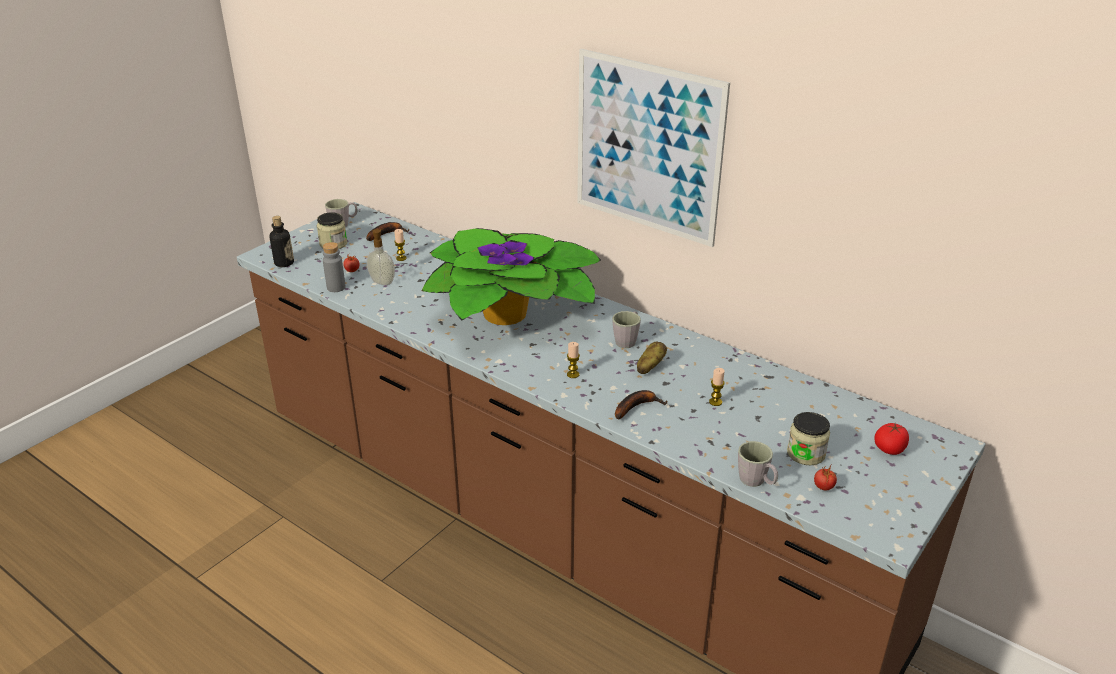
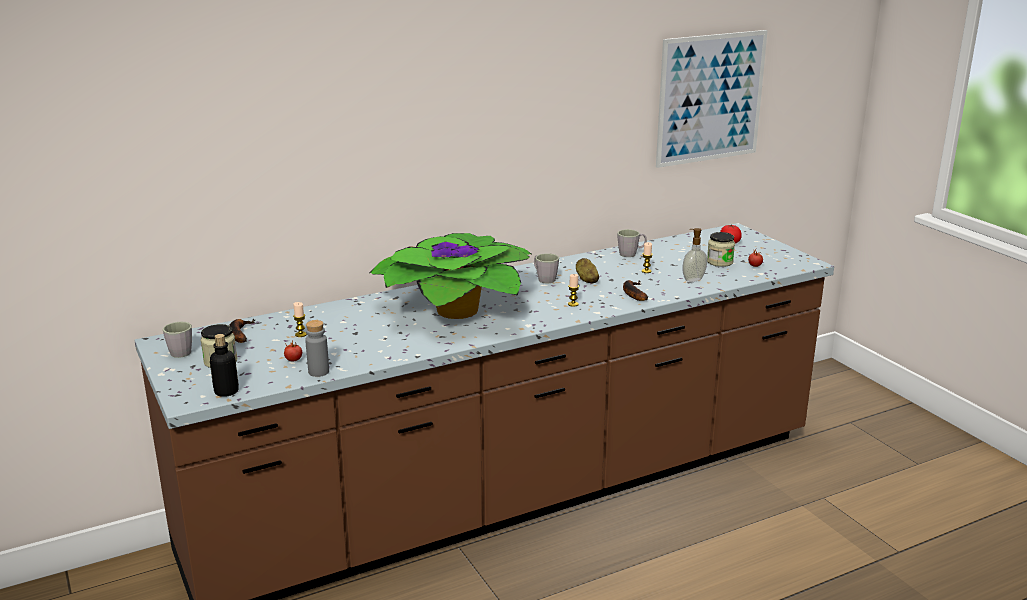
camera: 65 degrees left, 10 degrees down
(383, 281) = (336, 349): soap dispenser -> soap dispenser (693, 279)
(648, 147) = (497, 122): picture -> picture (710, 98)
(756, 482) = (739, 280): grey mug -> grey mug (631, 254)

